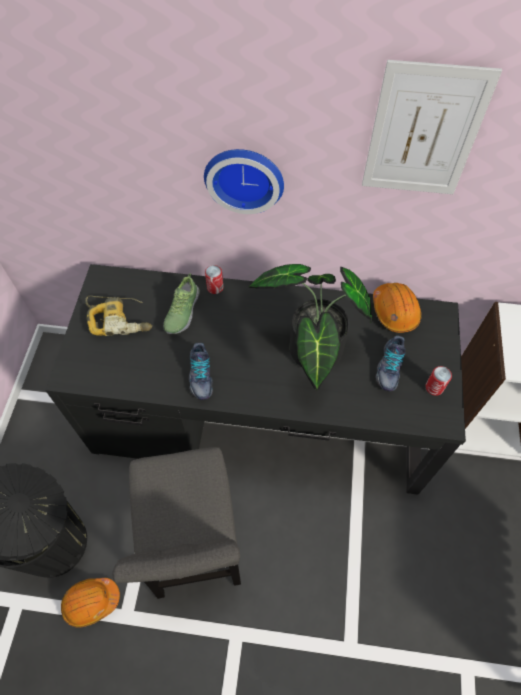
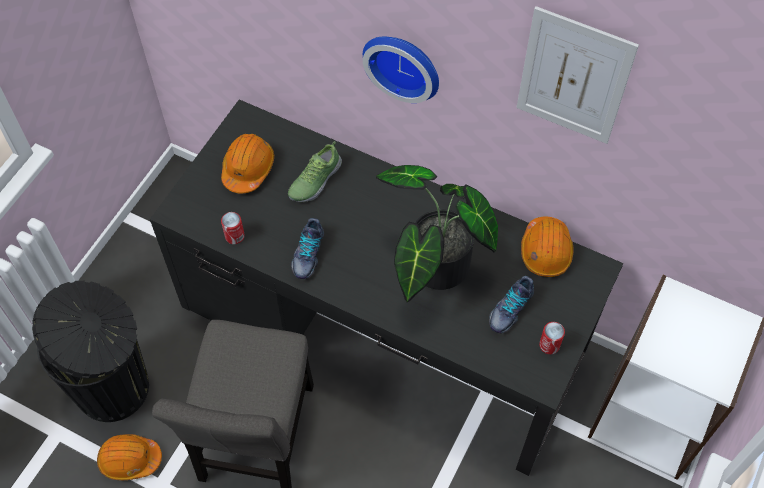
camera: 20 degrees right, 0 degrees up
(120, 319) = (248, 168): power drill -> orange hard hat
(215, 287) = (360, 164): can -> can (234, 236)

